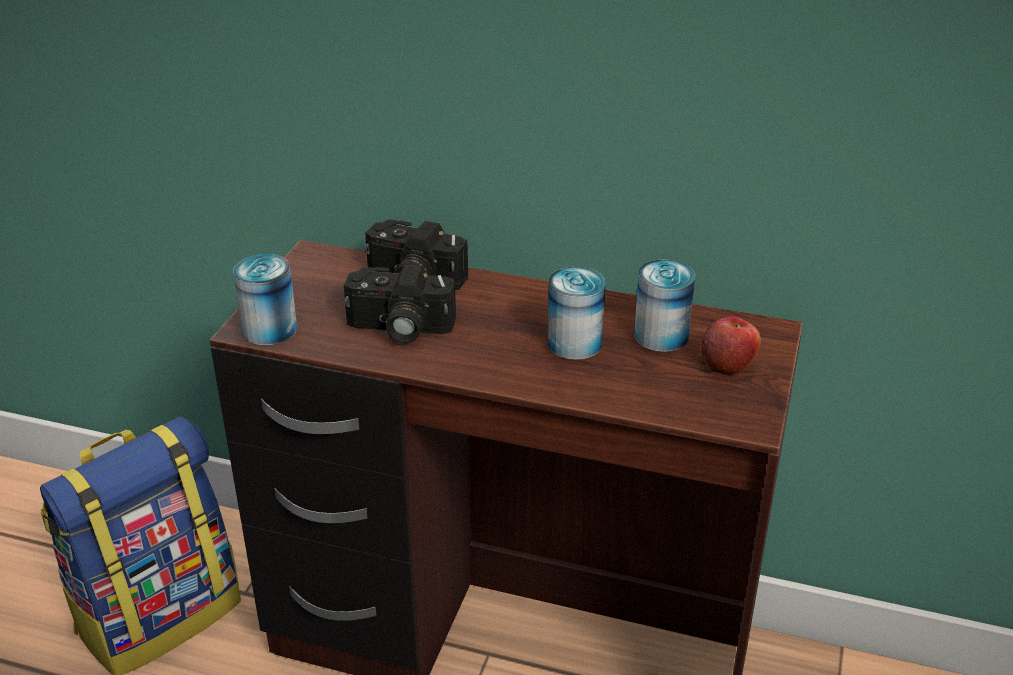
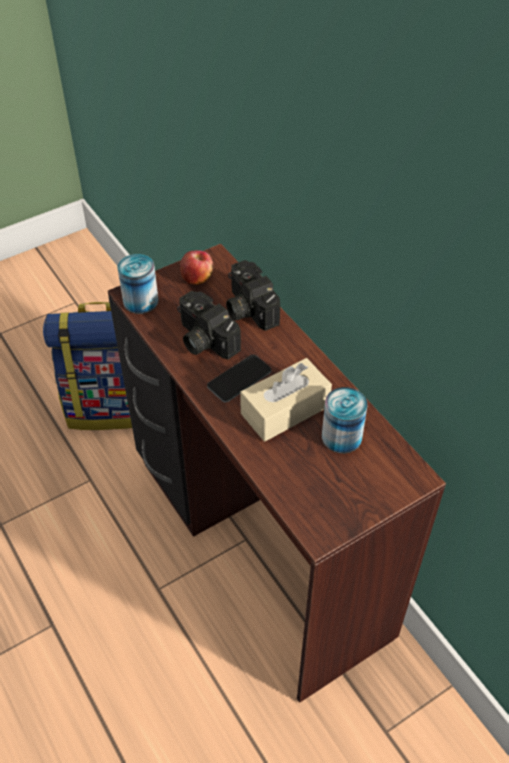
camera: 40 degrees right, 15 degrees up
(488, 342) = (239, 378): none -> phone
(574, 343) = (285, 410): can -> beige tissue box
(728, 364) = (357, 483): apple -> apple (197, 278)

